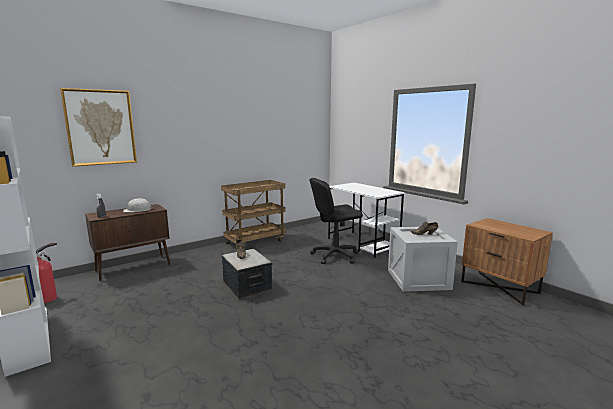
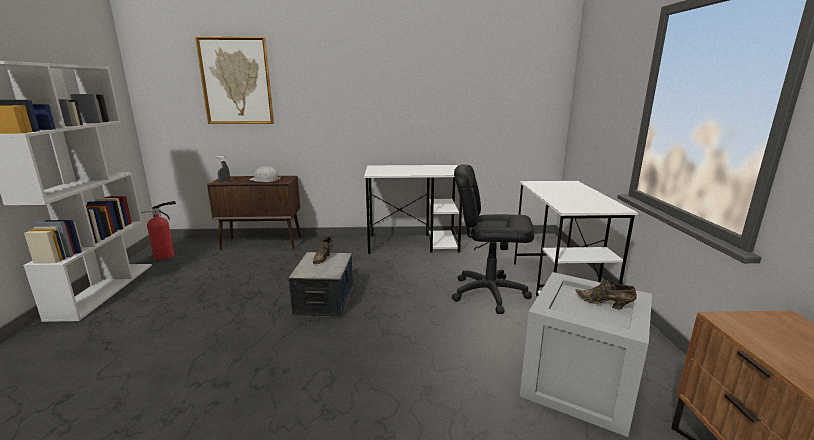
camera: 35 degrees right, 5 degrees up
(255, 241) = (413, 243): brown cart -> white desk

